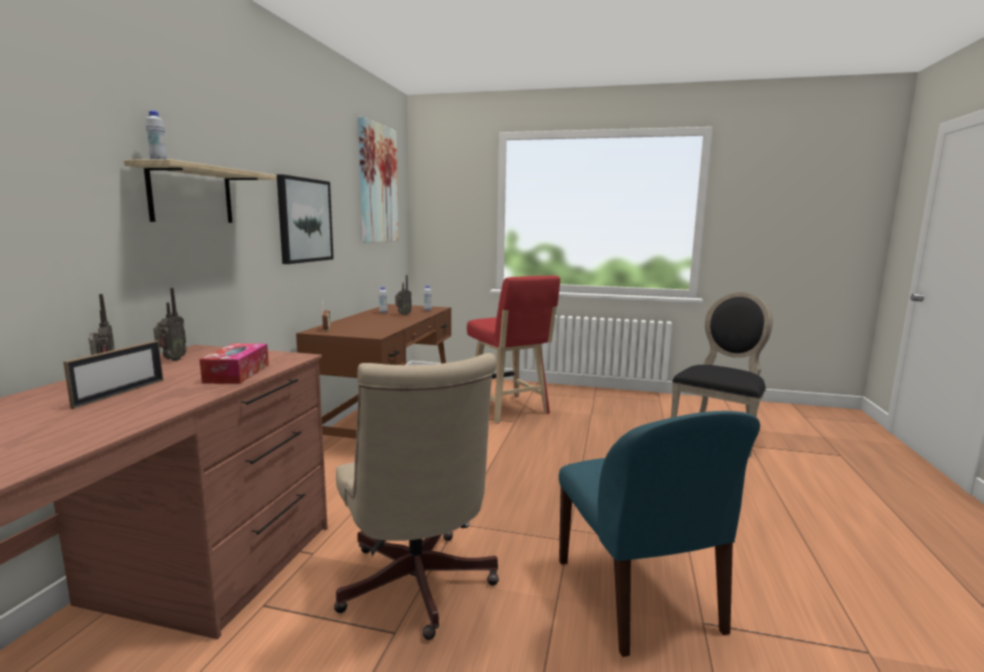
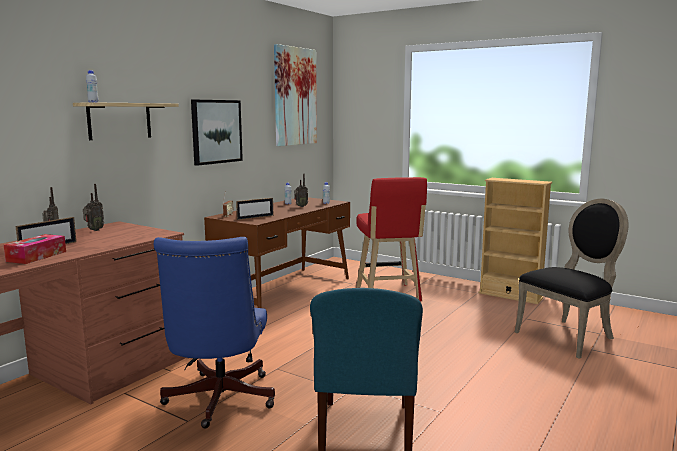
camera: 20 degrees right, 0 degrees up
(237, 373) = (119, 241): tissue box -> tissue box (36, 256)
(366, 330) = (255, 217): none -> picture frame
(416, 590) = (218, 401): beige office chair -> blue office chair
(627, 398) = (510, 296): none -> beige bookcase

